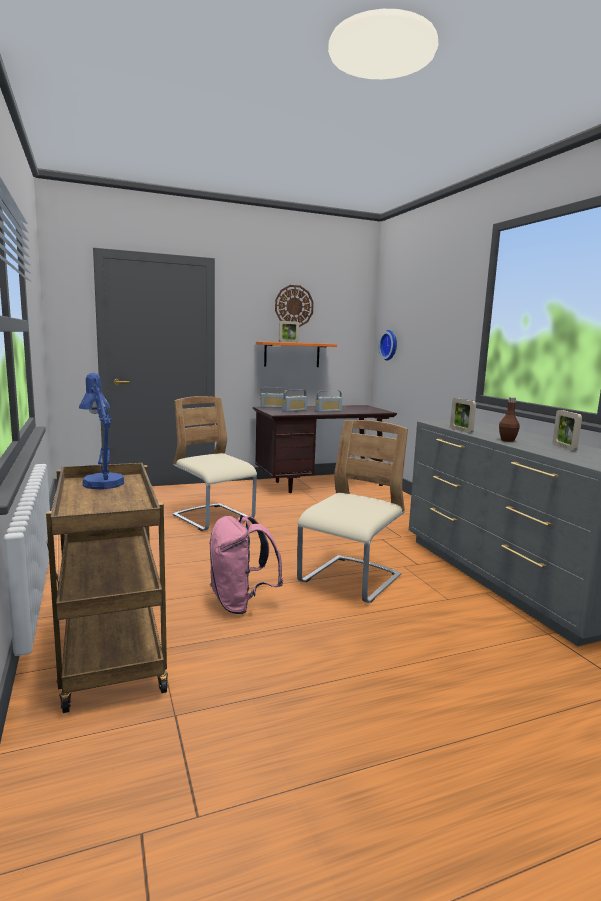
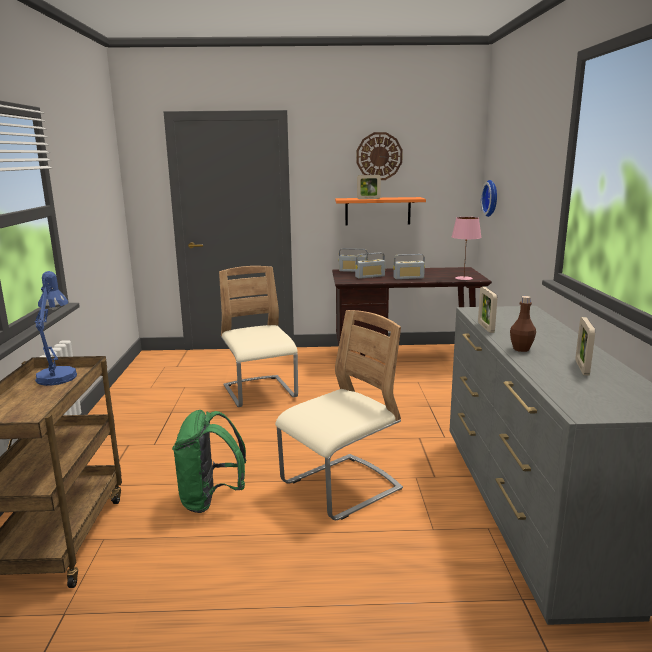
camera: 20 degrees right, 5 degrees up
(241, 603) = (210, 499): pink backpack -> green backpack
(373, 411) = (463, 278): none -> pink table lamp

